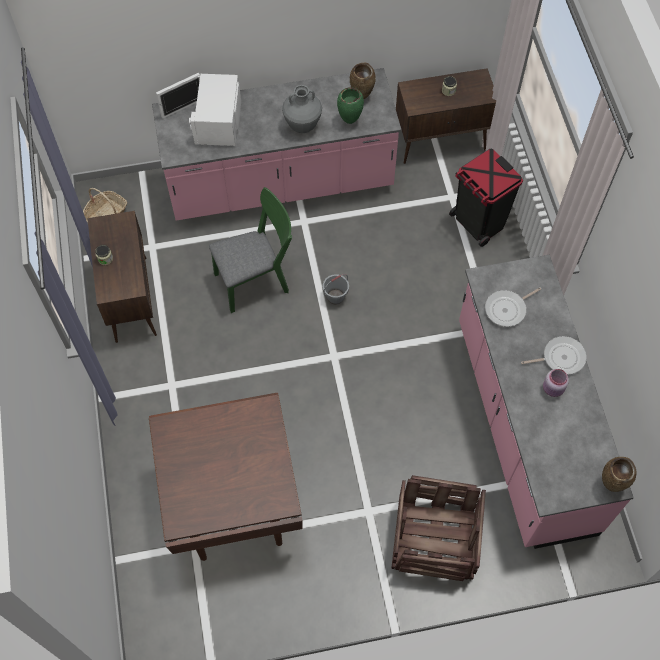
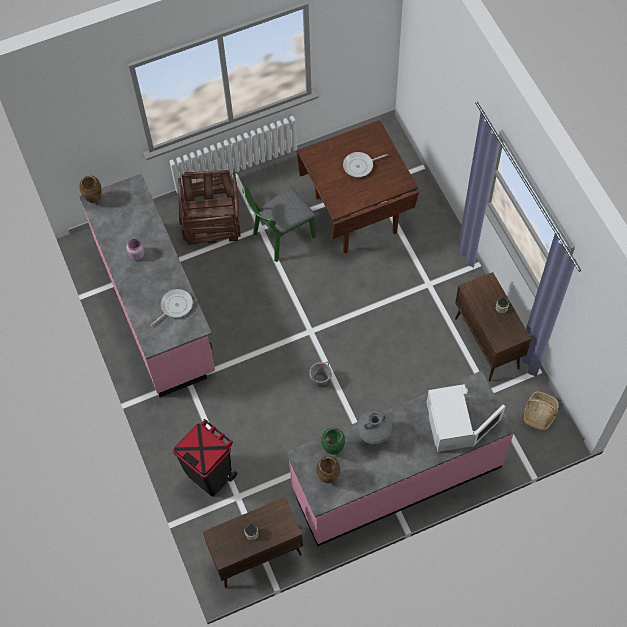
camera: 170 degrees right, 0 degrees up
(257, 280) = (389, 381): green chair -> green chair (280, 238)
(560, 357) = (132, 278): frying pan -> frying pan (360, 166)

